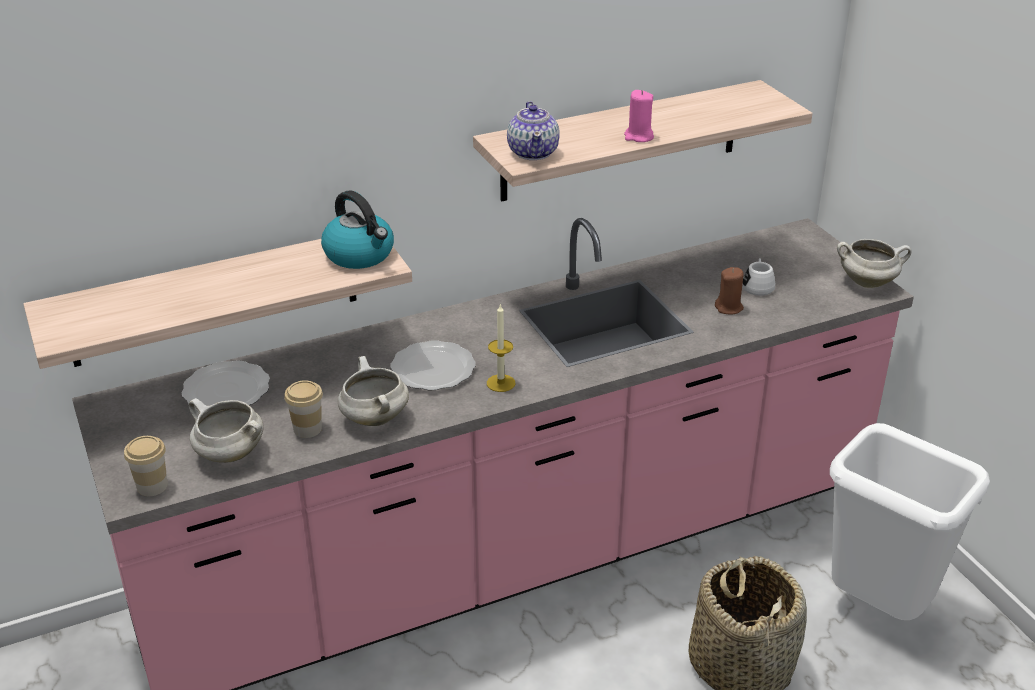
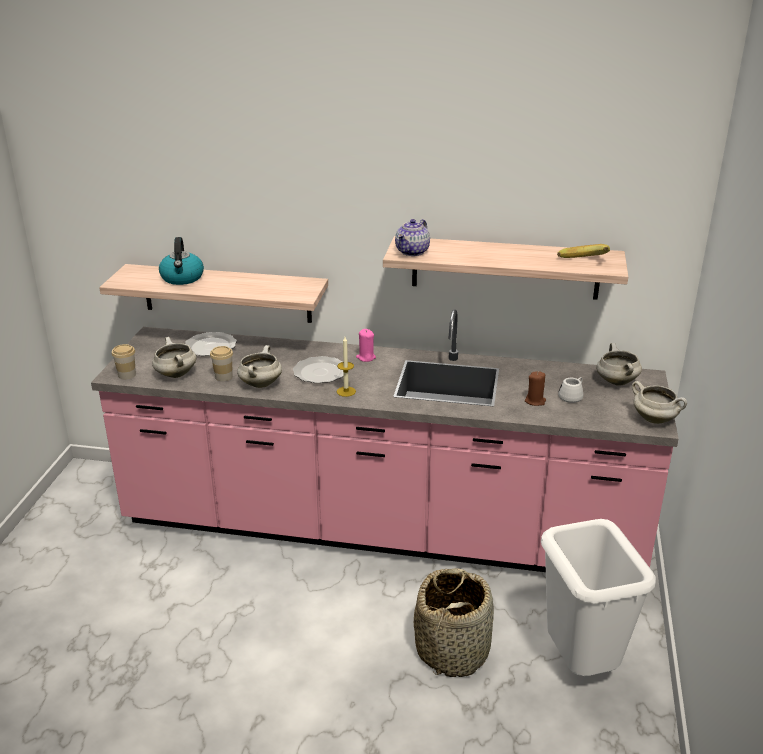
camera: 35 degrees right, 5 degrees down
(360, 255) = (298, 288): kettle -> kettle (182, 278)
(638, 137) = (488, 260): pink candle -> pink candle (366, 357)
(746, 109) = (584, 263): none -> banana
(778, 250) = (615, 381): none -> white cooking pot

